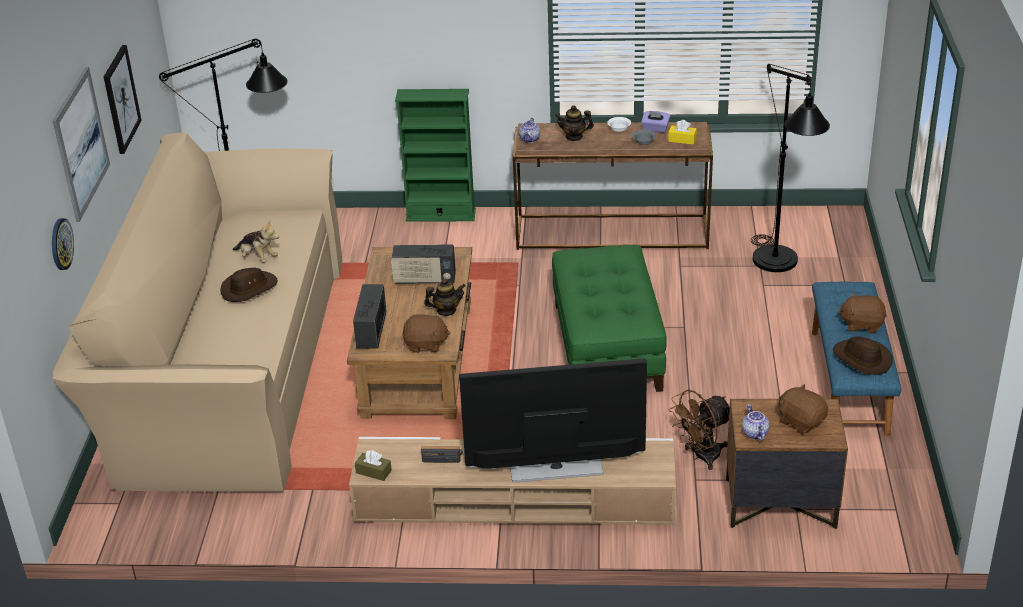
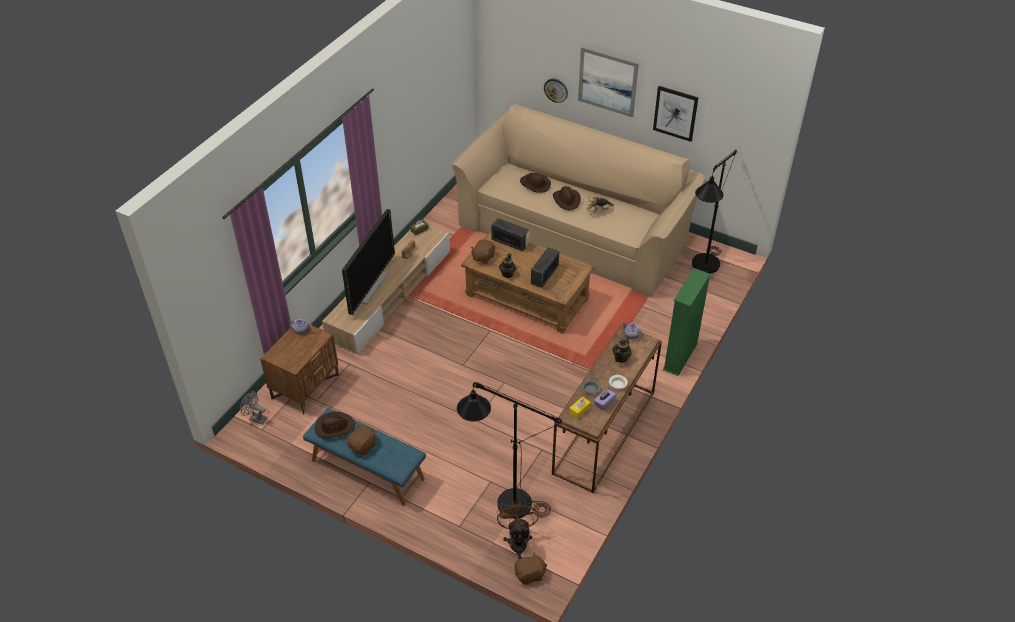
camera: 115 degrees right, 10 degrees up
(222, 331) = (535, 184): none -> brown hat
(608, 346) = (483, 378): green ottoman -> none
(701, 456) = (363, 373): brown fan -> brown fan (518, 540)
(801, 421) = (293, 351): brown plush toy -> brown plush toy (530, 575)
(885, 526) = (255, 418): none -> grey fan

